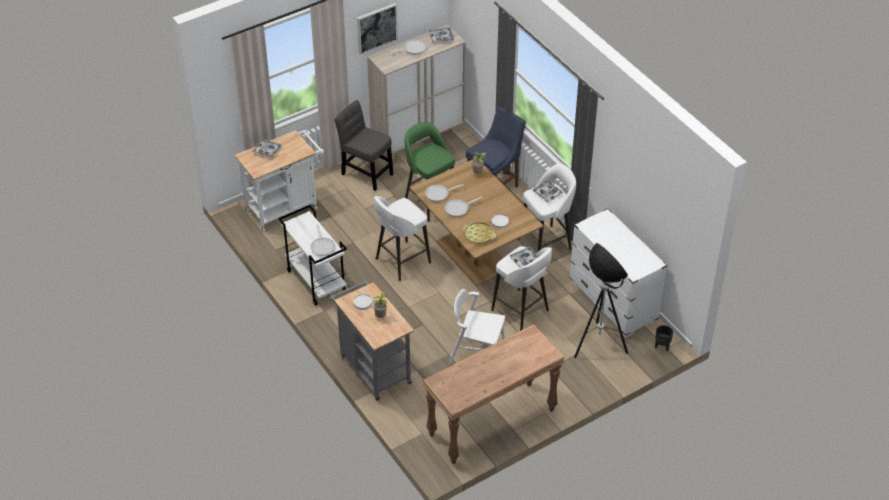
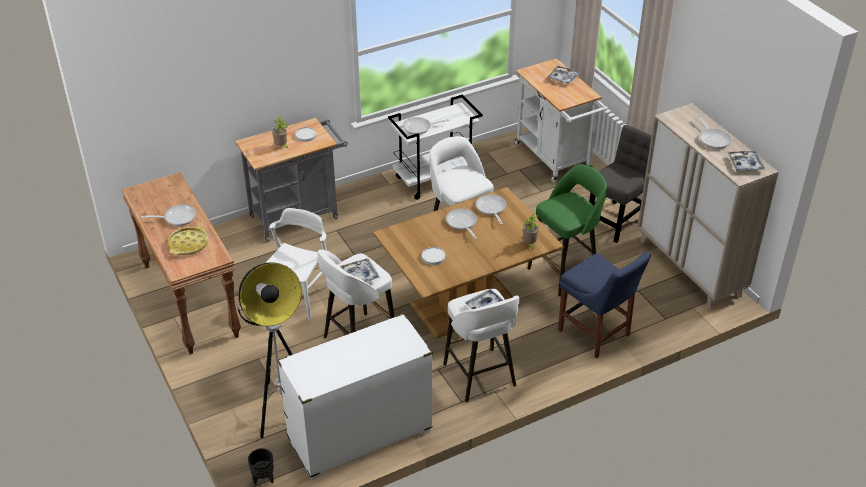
camera: 95 degrees right, 5 degrees down
(376, 28) = (712, 79): picture -> none
(479, 235) = (411, 237): yellow tray -> yellow tray (188, 244)
(486, 368) = (177, 217): none -> frying pan

